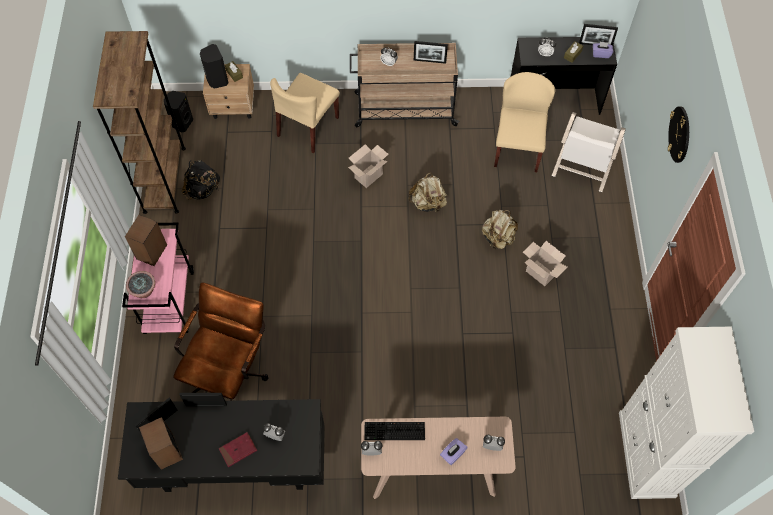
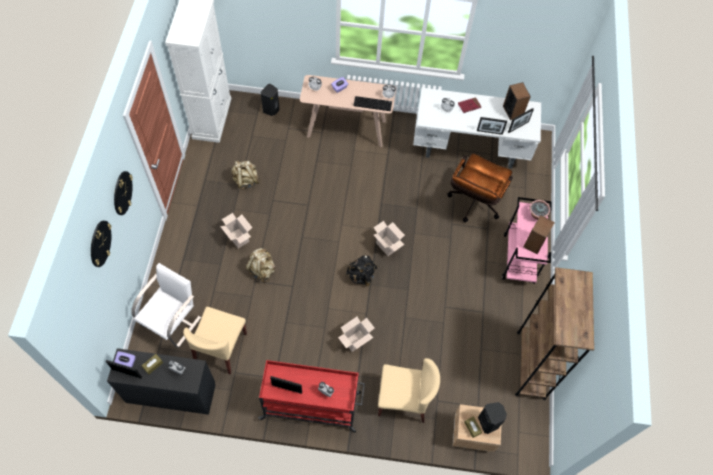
camera: 175 degrees left, 0 degrees up
(182, 123) = (520, 423): black speaker -> black speaker (271, 110)
(203, 190) = (497, 349): black backpack -> black backpack (361, 276)
(235, 466) = (470, 149): black desk -> white desk
(308, 127) = (403, 400): beige chair -> beige chair turned 60 degrees clockwise
(345, 292) = (388, 246): none -> cardboard box
(404, 109) = (312, 406): beige cart -> red cart
(428, 203) = (310, 308): beige backpack -> beige backpack (246, 180)
(670, 61) = (100, 243): none -> wall clock

